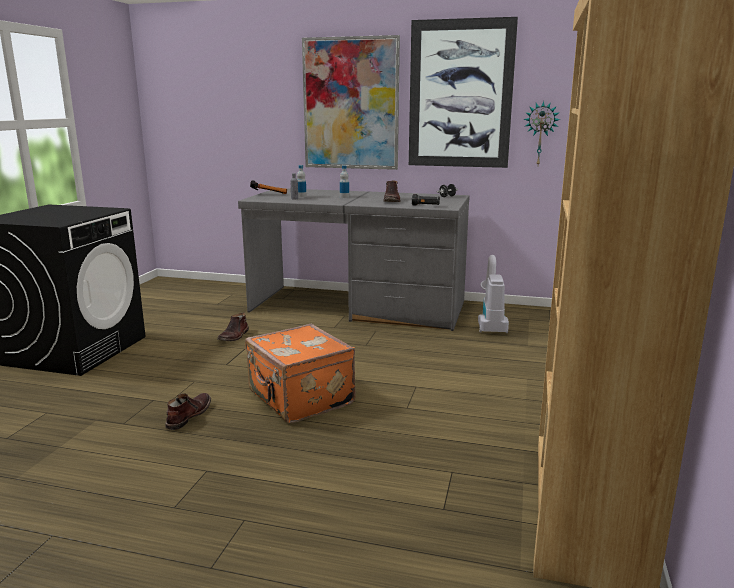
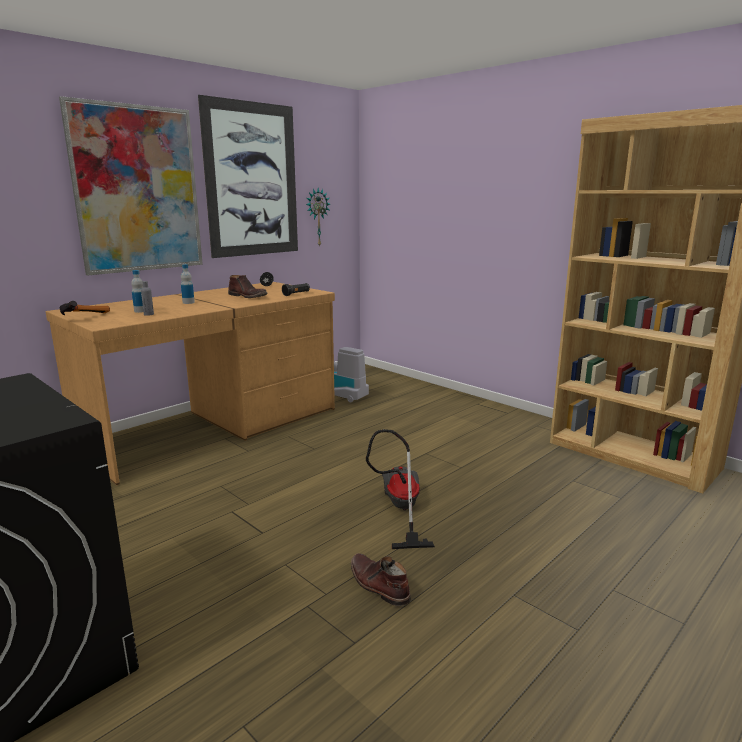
camera: 60 degrees left, 0 degrees up
(234, 336) = (183, 510): brown boot -> none
(299, 399) = (399, 509): orange suitcase -> vacuum cleaner
(357, 307) = (214, 427): grey desk -> brown desk

